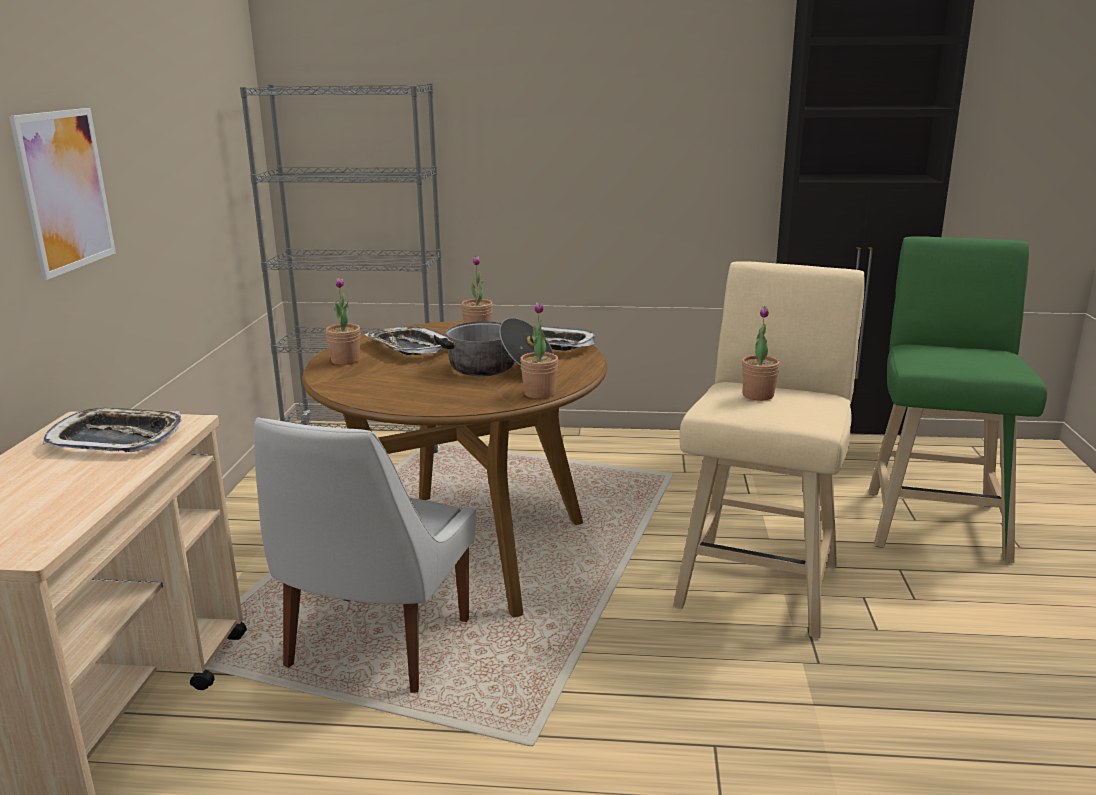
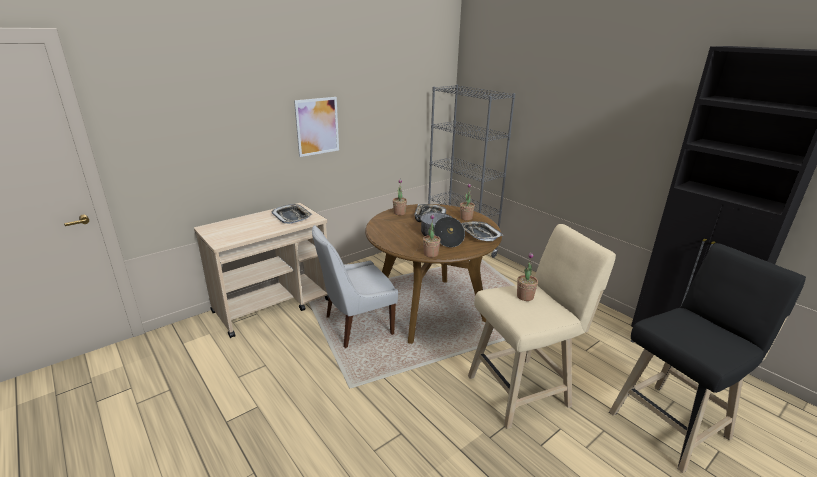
camera: 45 degrees right, 5 degrees up
(935, 521) = (672, 423): green stool -> black stool

